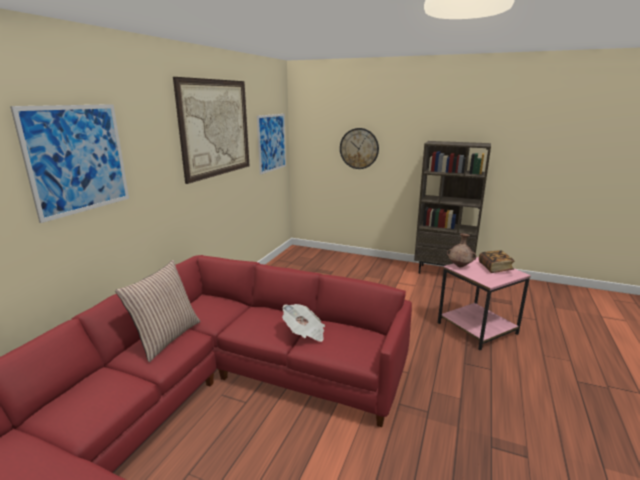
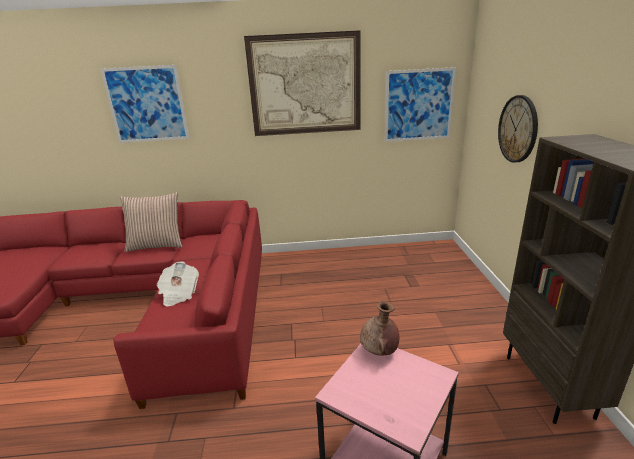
camera: 65 degrees right, 5 degrees up
(495, 268) = (408, 395): book -> none

